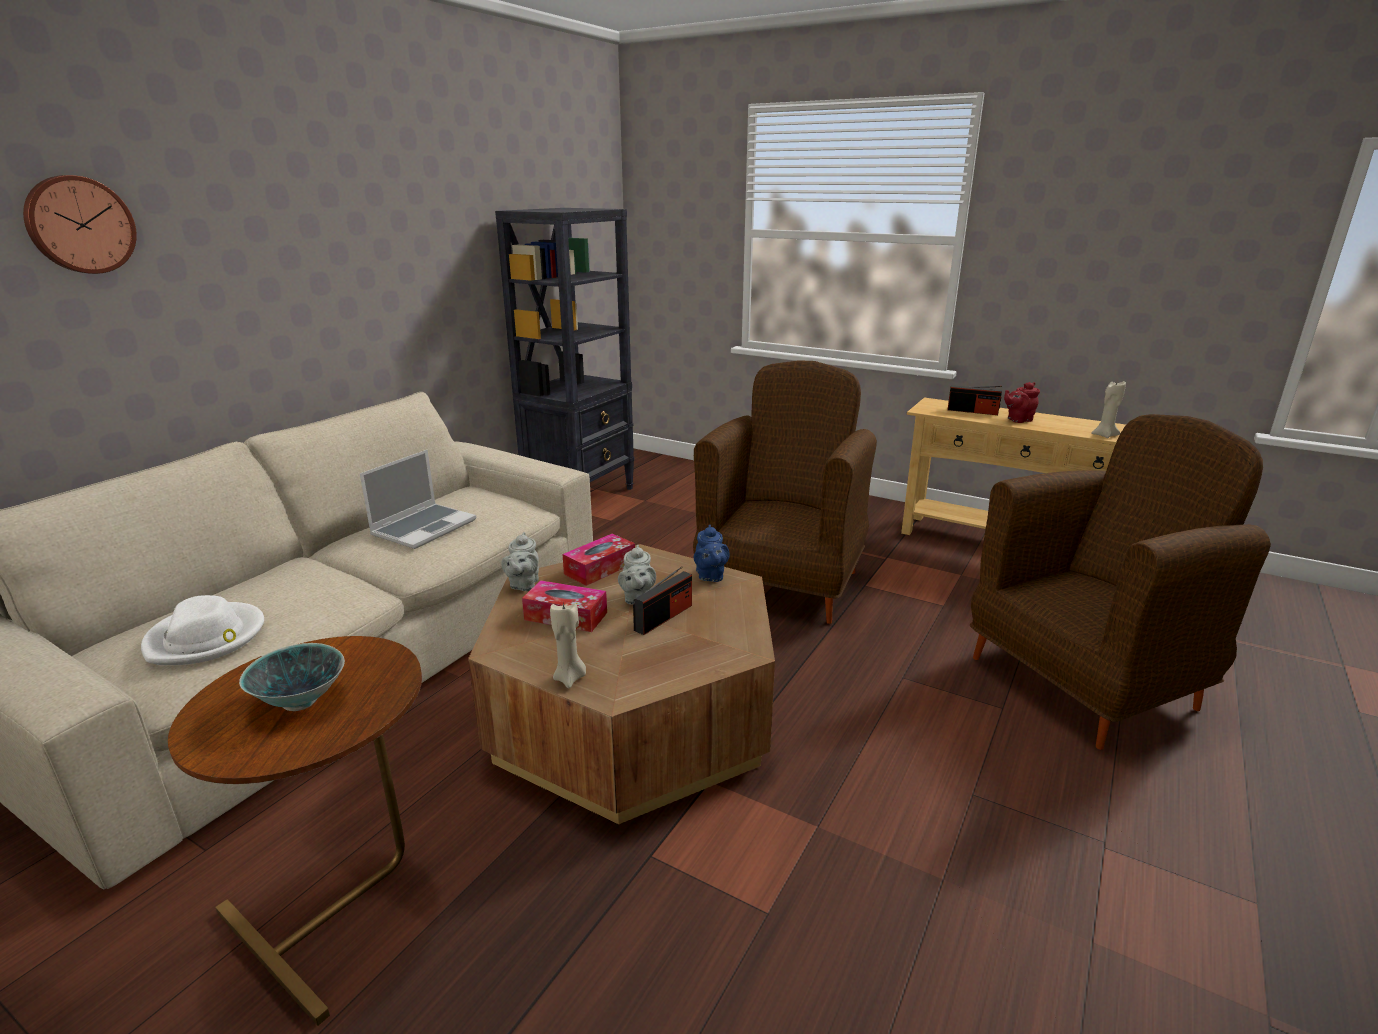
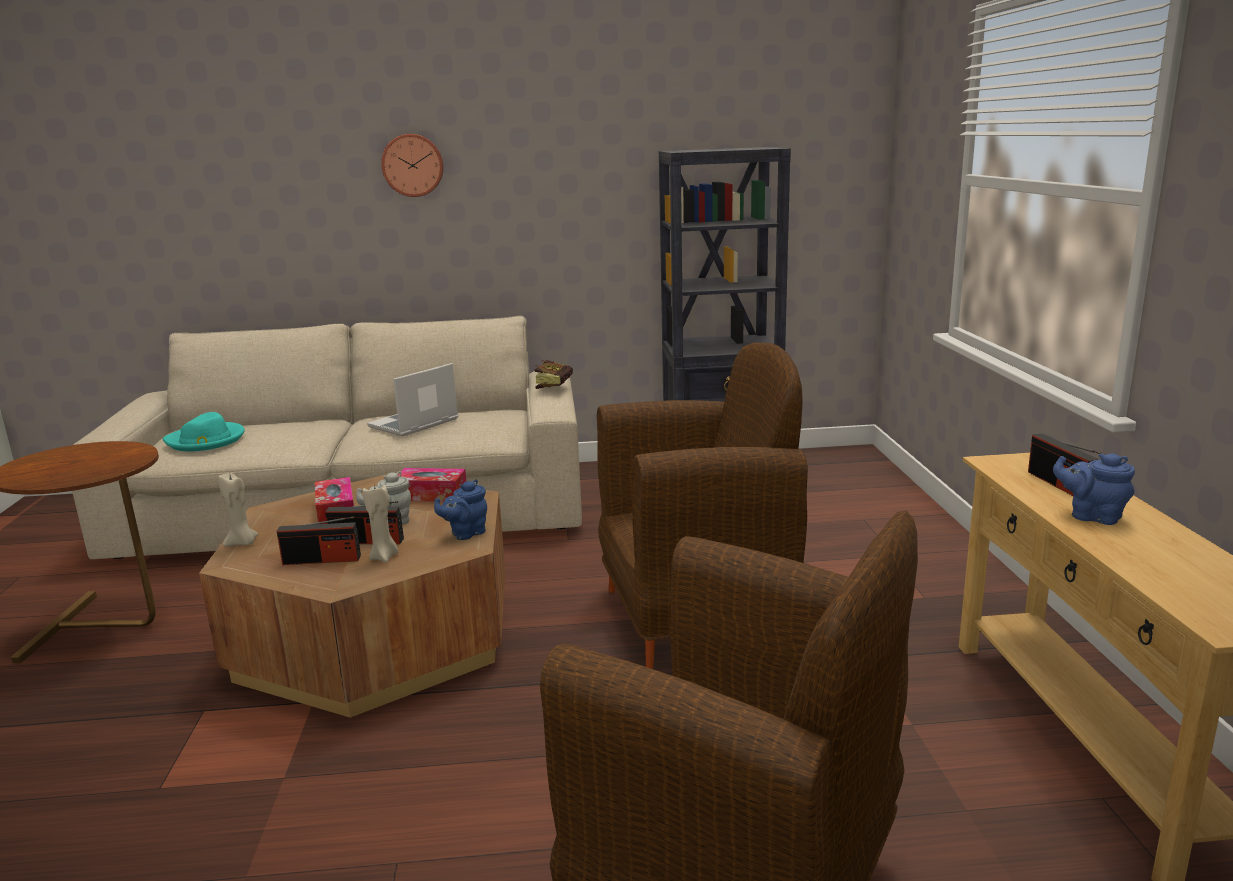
camera: 55 degrees right, 5 degrees down
(79, 225) = (277, 162): wall clock -> wall clock (413, 165)
(206, 638) = (206, 440): white hat -> turquoise hat
(300, 701) = (70, 464): bowl -> none
(424, 527) = (413, 424): laptop -> laptop turned 135 degrees clockwise
(504, 452) = (555, 386): none -> book
(523, 585) = (373, 483): grey teapot -> none
(676, 646) = (322, 560): none -> radio
(1018, 420) = (1092, 516): red teapot -> blue teapot
(1104, 435) = (1164, 584): beige candle -> beige candle (384, 557)

